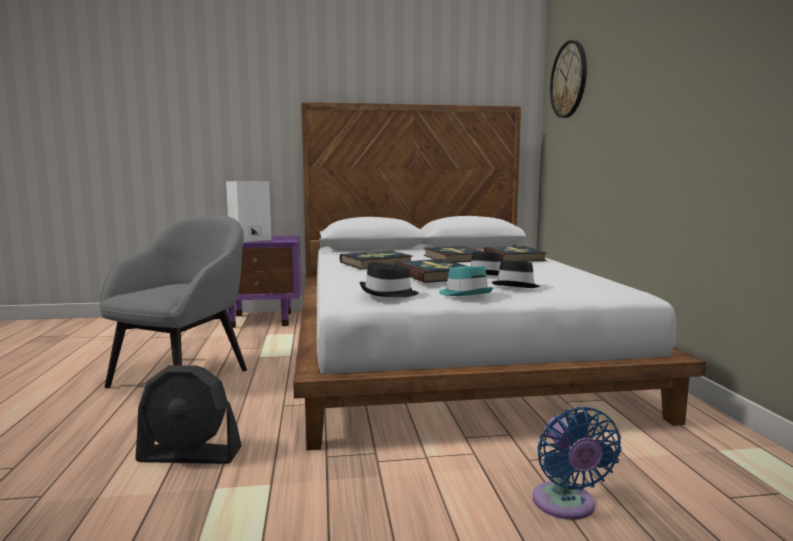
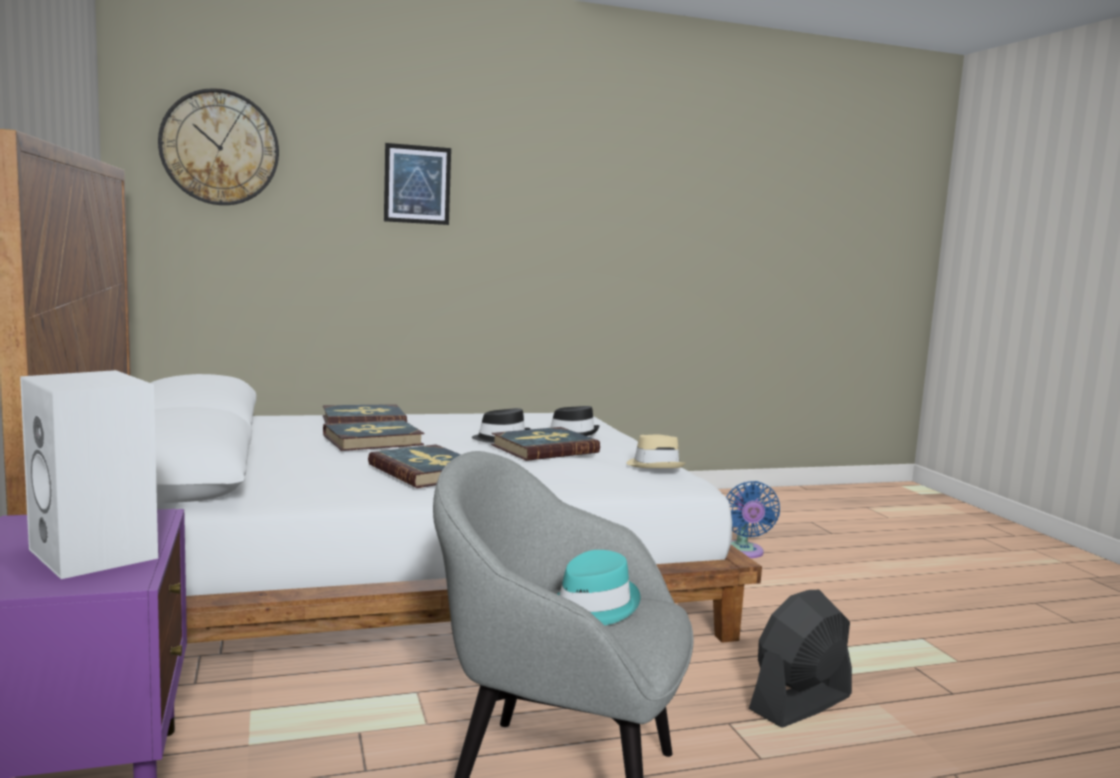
camera: 100 degrees left, 0 degrees up
(190, 455) = (800, 703): black fan -> black fan turned 120 degrees counterclockwise
(388, 293) = (654, 465): black hat -> beige hat
(465, 293) = (625, 447): turquoise hat -> turquoise hat (590, 607)
(566, 505) = (743, 552): blue fan -> blue fan turned 105 degrees clockwise
(642, 70) = (417, 184): none -> picture

